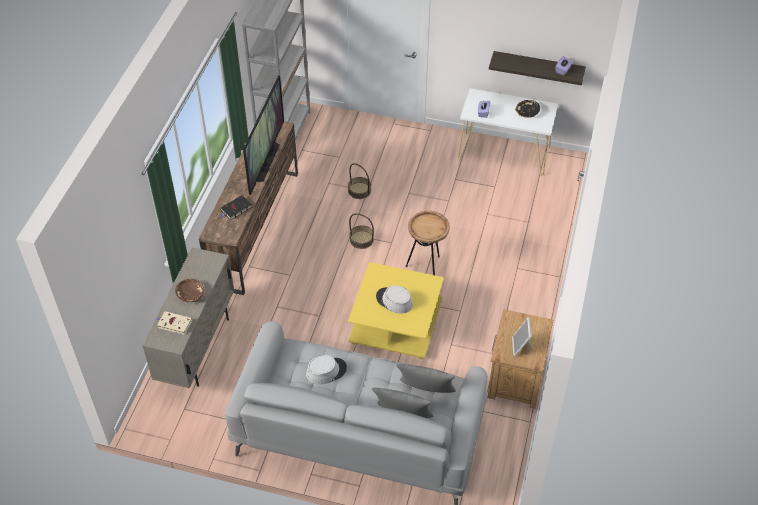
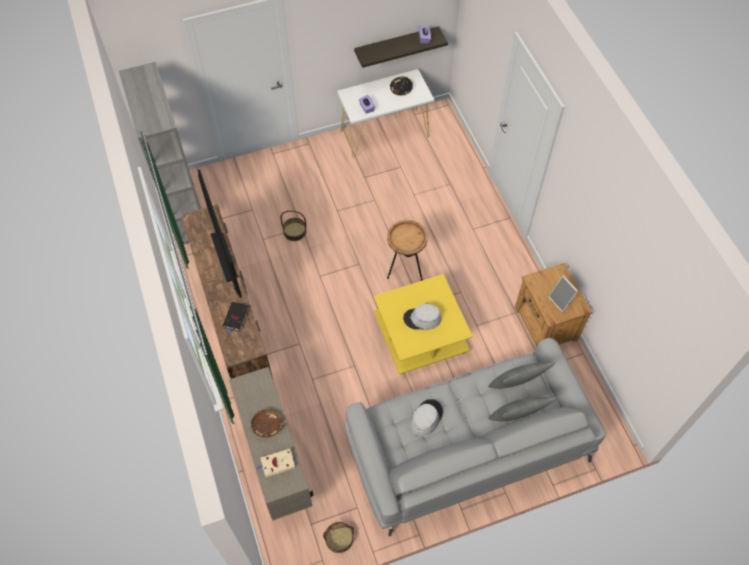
camera: 35 degrees left, 10 degrees up
(361, 239) = (333, 275): basket -> basket (339, 538)

